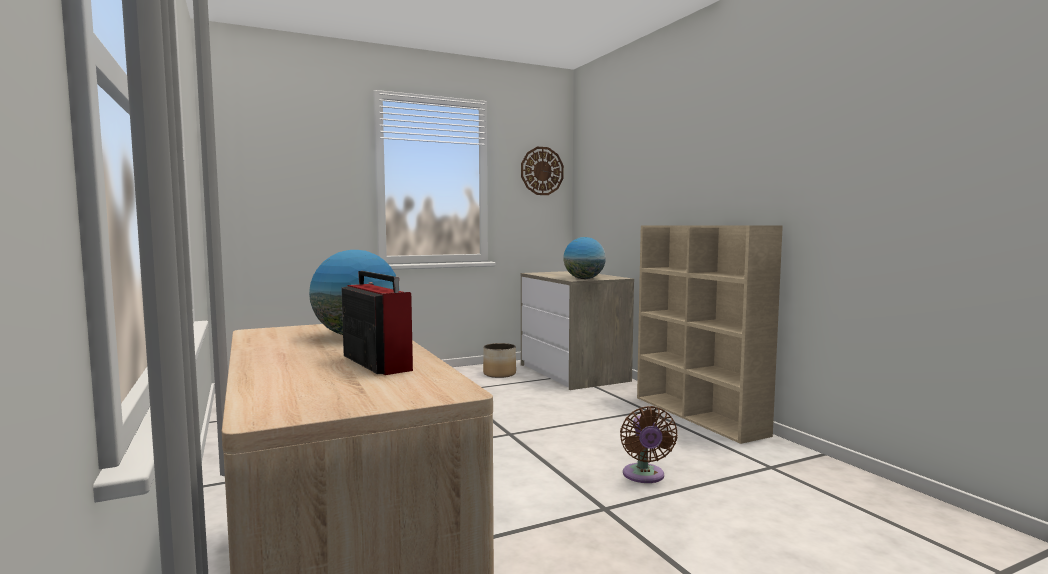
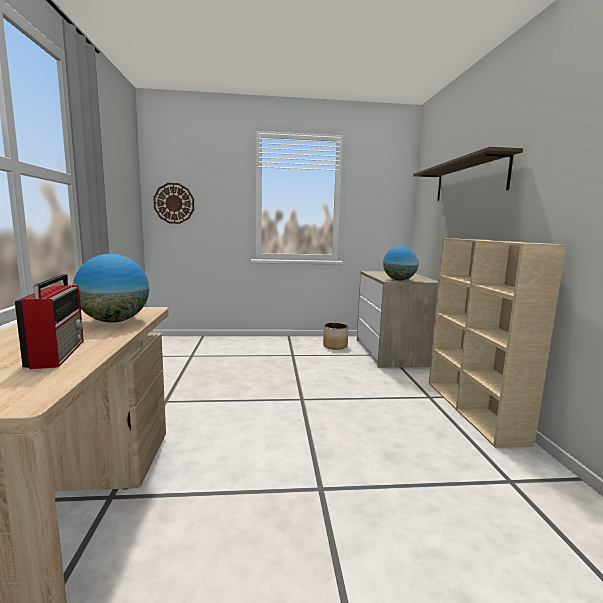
camera: 20 degrees right, 5 degrees up
(542, 171) = (387, 190): wall clock -> wall clock (174, 203)
(644, 476) = (379, 463): brown fan -> none
(655, 160) = (469, 180): none -> shelf

